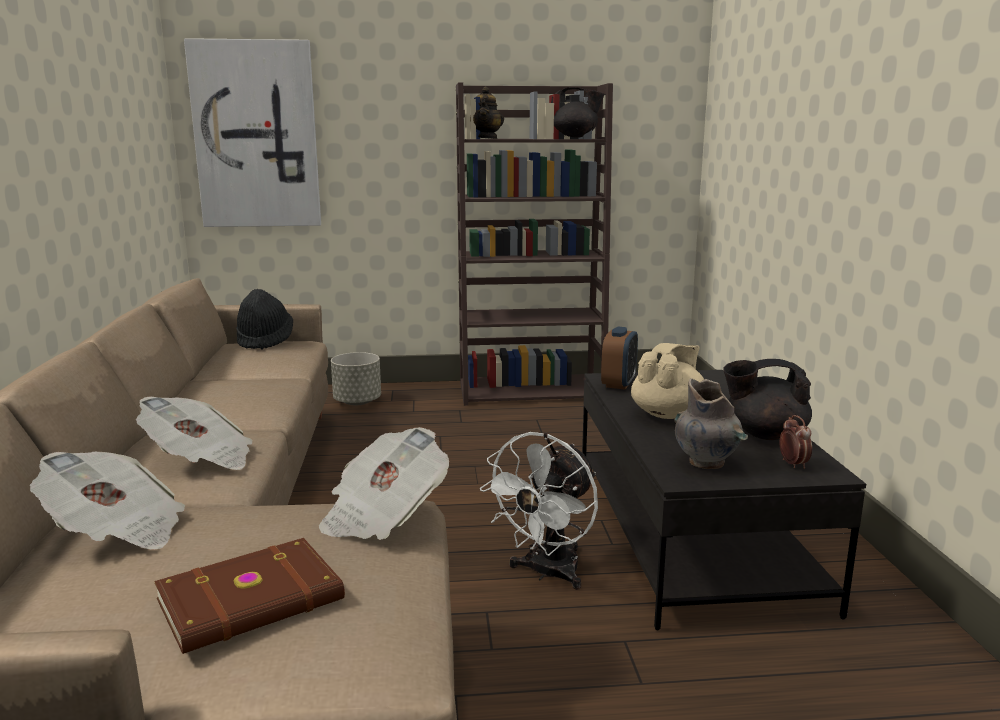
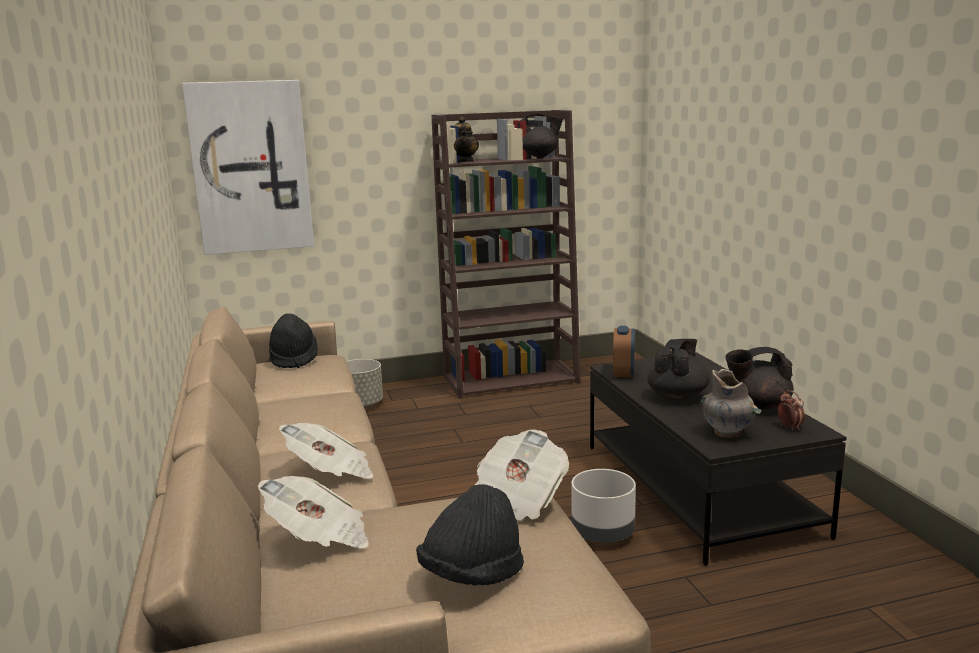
camera: 10 degrees left, 0 degrees up
(253, 601) = (472, 575): brown book -> black hat
(547, 573) = (603, 534): white fan -> grey planter
(668, 414) = (677, 395): beige teapot -> black teapot

